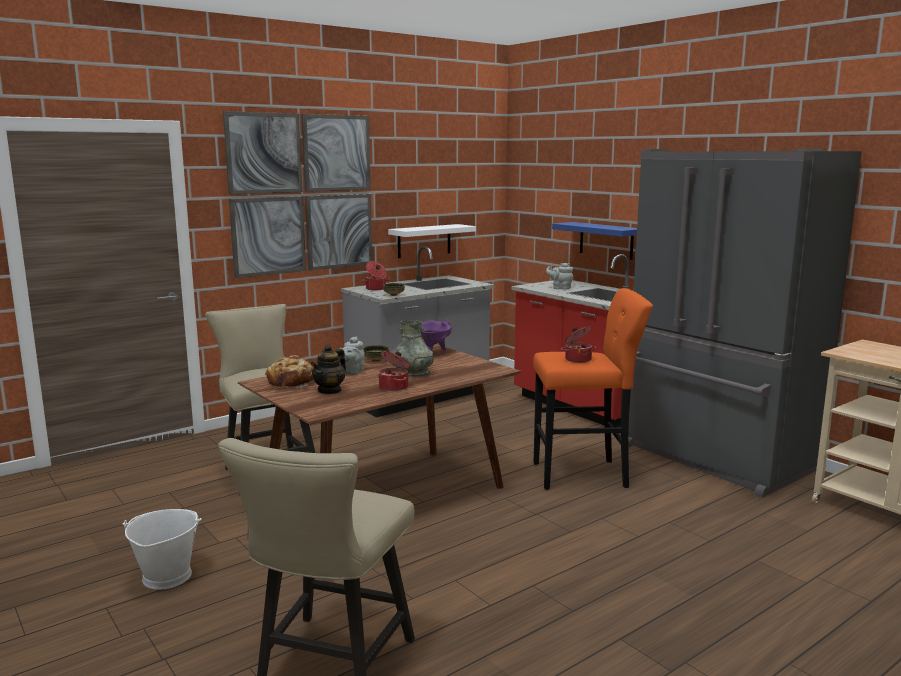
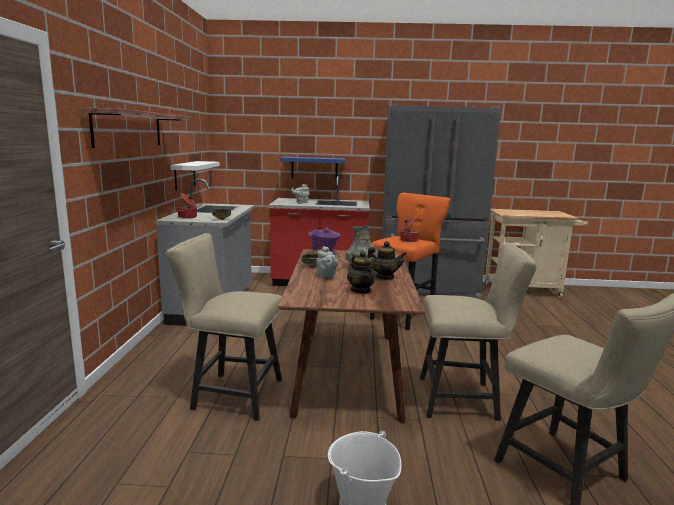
camera: 50 degrees left, 0 degrees up
(292, 382) = (319, 294): bread -> none
(303, 193) = (129, 129): picture -> shelf
(394, 387) = (384, 277): cooking pot -> teapot
(417, 569) = (464, 399): none -> beige chair

